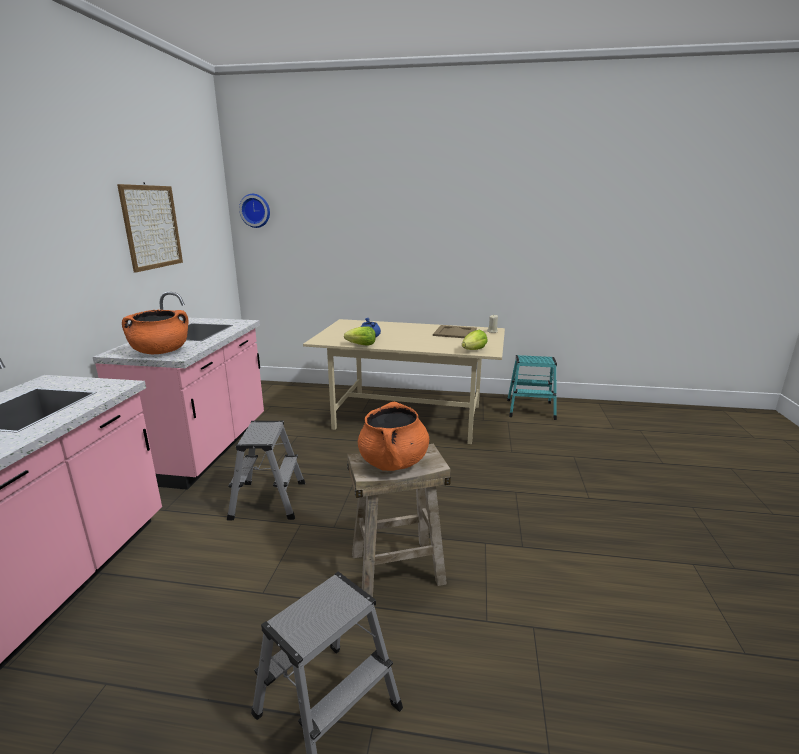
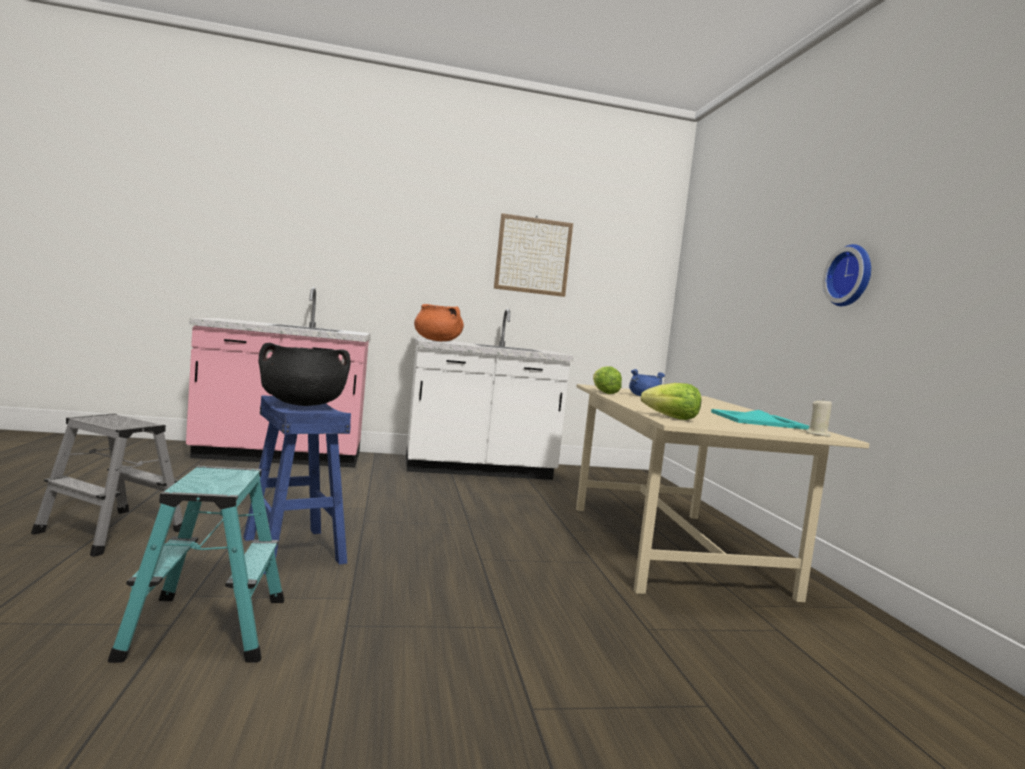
camera: 70 degrees right, 15 degrees down
(204, 449) = (478, 469): pink counter -> white counter
(255, 210) = (693, 260): wall clock -> wall clock (851, 276)
(268, 500) = (402, 495): grey step ladder -> none
(393, 462) = (302, 404): orange cooking pot -> black cooking pot
(397, 569) = (292, 549): beige stool -> blue stool
(454, 332) = (756, 420): beige tray -> turquoise tray
(530, 409) = (889, 661): turquoise step ladder -> turquoise step ladder (206, 627)

